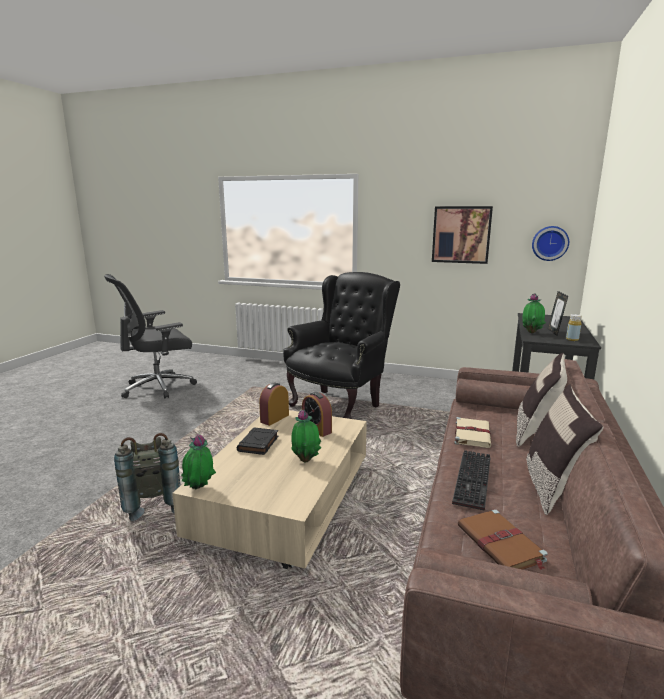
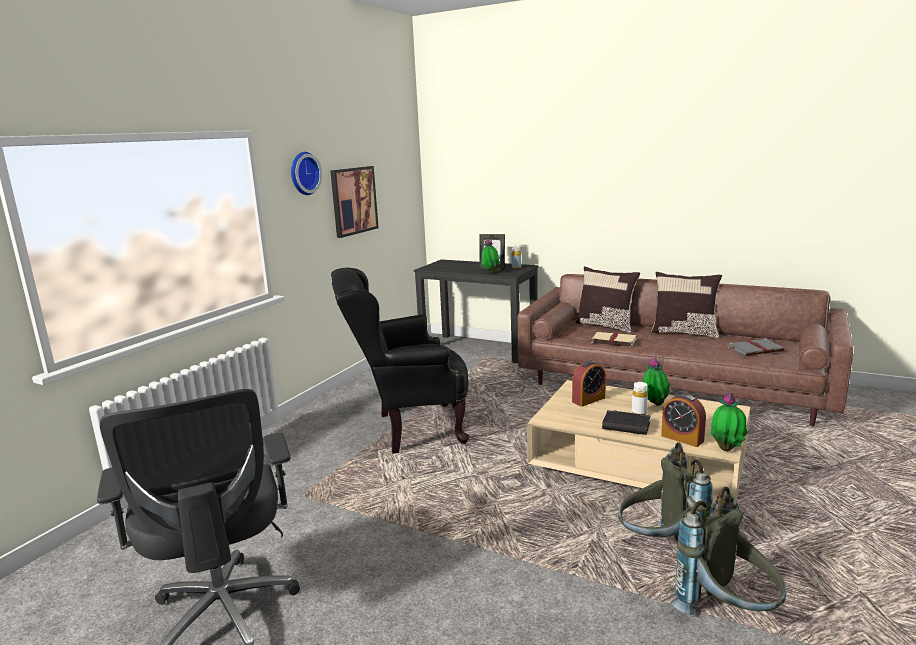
camera: 80 degrees left, 0 degrees up
(68, 526) = (728, 614): none -> grey backpack
(274, 418) = (561, 419): alarm clock -> alarm clock (682, 438)
(286, 451) = (639, 413): none -> white bottle
(340, 403) = (408, 430): black armchair -> black armchair turned 60 degrees counterclockwise
(474, 481) = (688, 347): keyboard -> none
(501, 544) = (756, 349): brown book -> grey book
(550, 243) = (405, 198): wall clock -> wall clock (303, 173)

